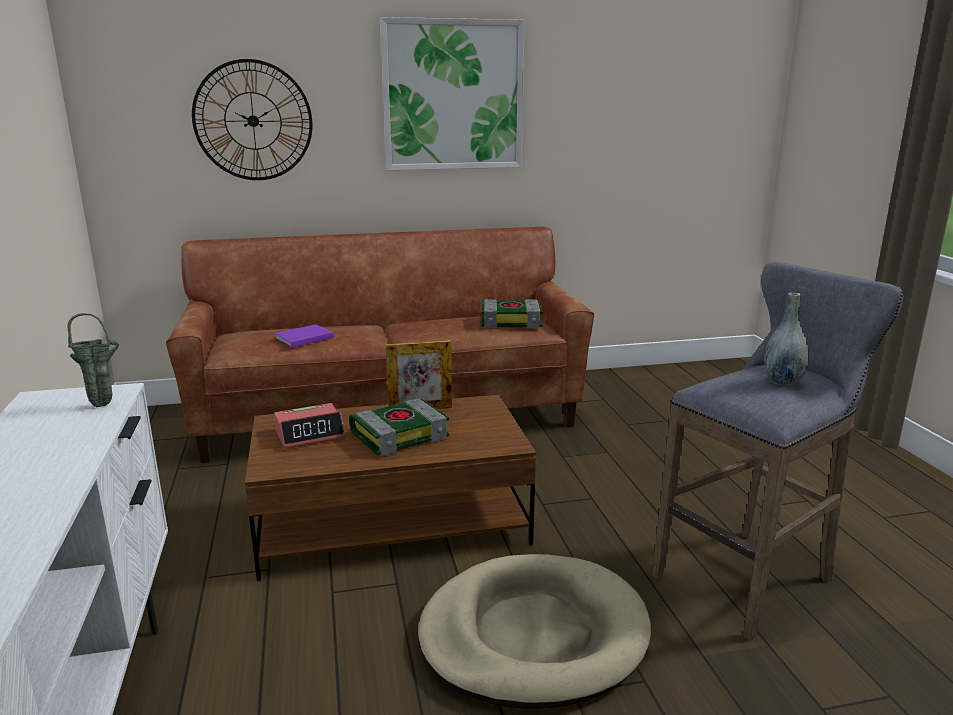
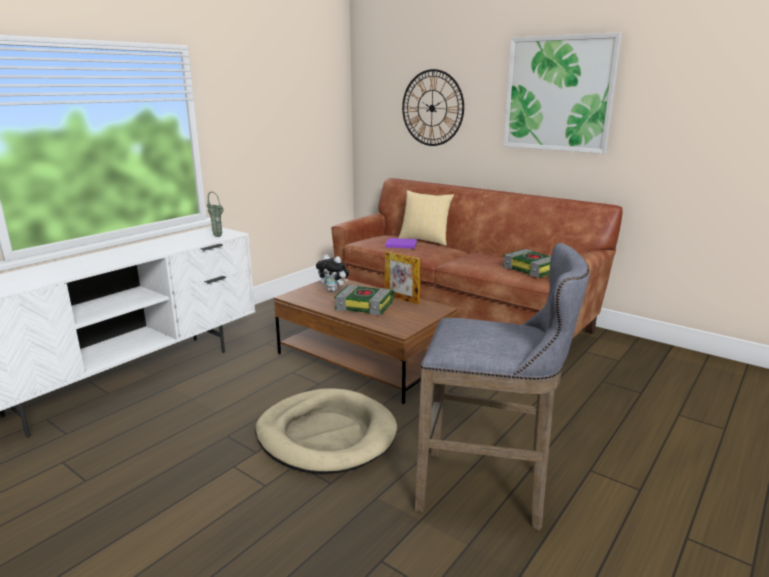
camera: 50 degrees right, 0 degrees up
(309, 324) = (425, 240): none -> pillow
(310, 434) = (334, 290): alarm clock -> plush toy
(782, 381) = (494, 333): grey vase -> none

